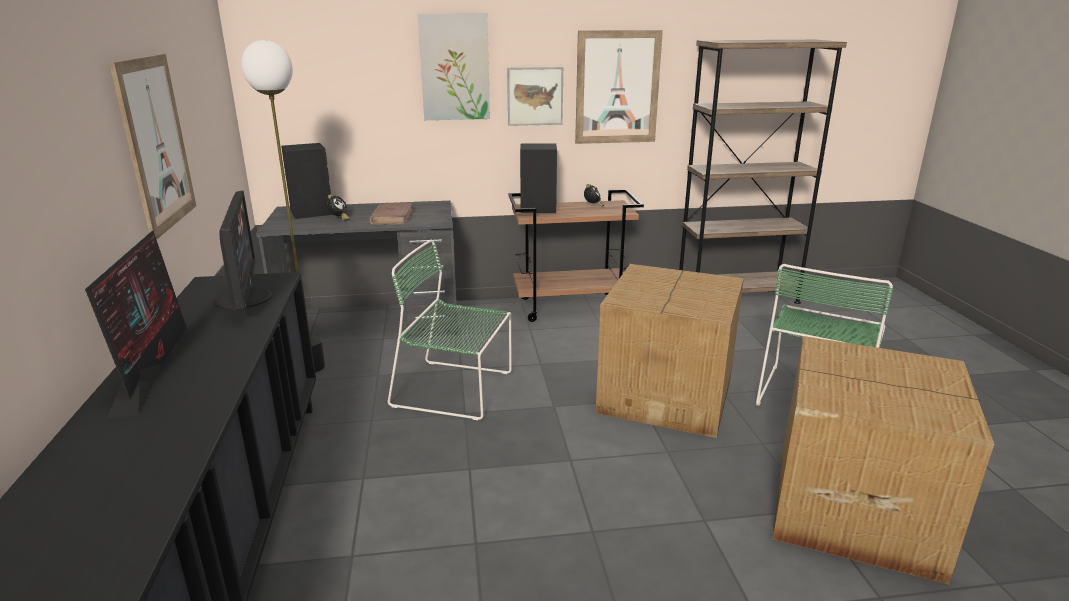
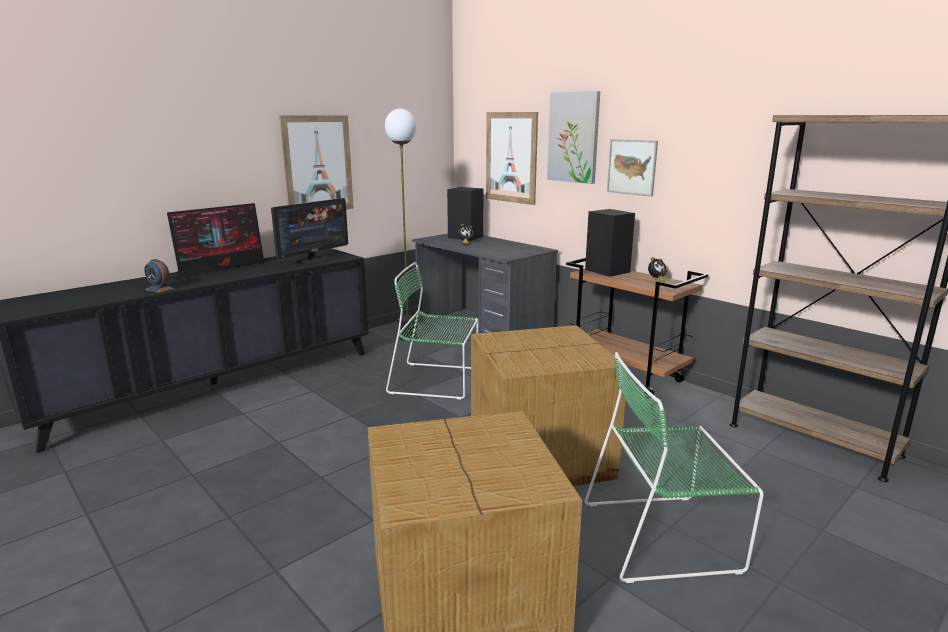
camera: 55 degrees right, 5 degrees down
(187, 433) = (159, 289): none -> alarm clock
(392, 217) = (493, 249): brown book -> none
(456, 389) = (437, 380): green chair -> green chair turned 60 degrees counterclockwise
(617, 88) = (708, 165): picture -> picture (511, 157)

